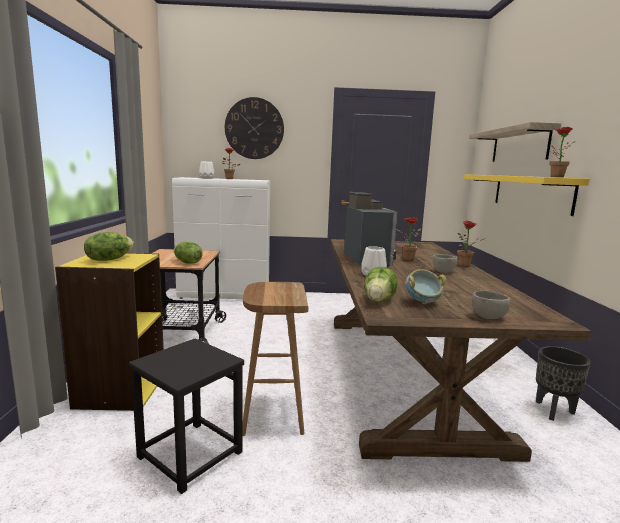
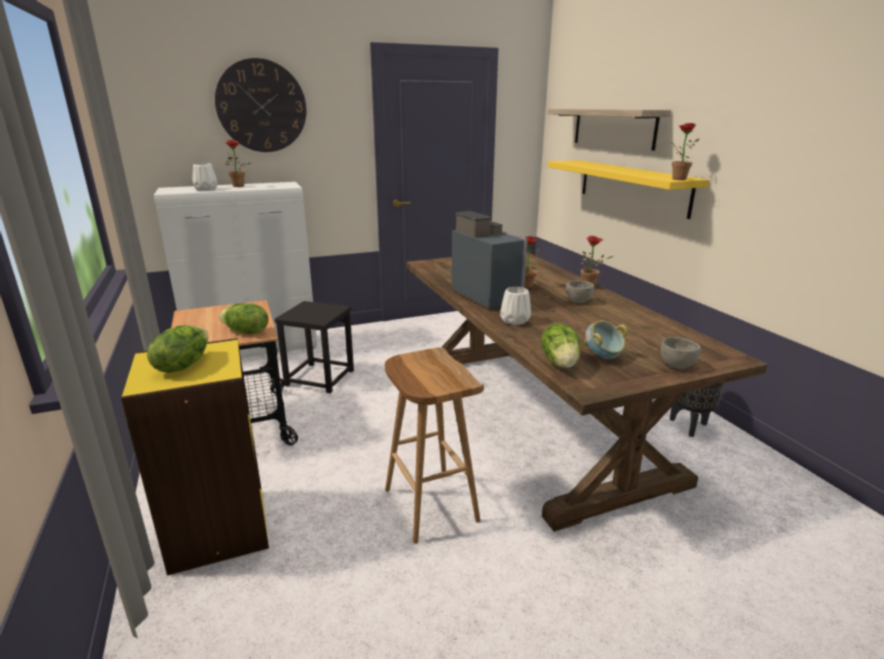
camera: 20 degrees left, 10 degrees up
(189, 455) = (372, 586): black stool -> black stool (319, 378)

